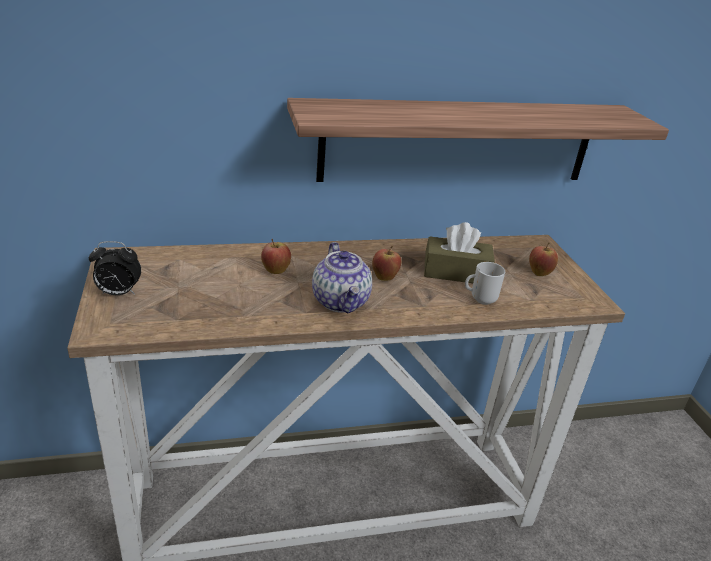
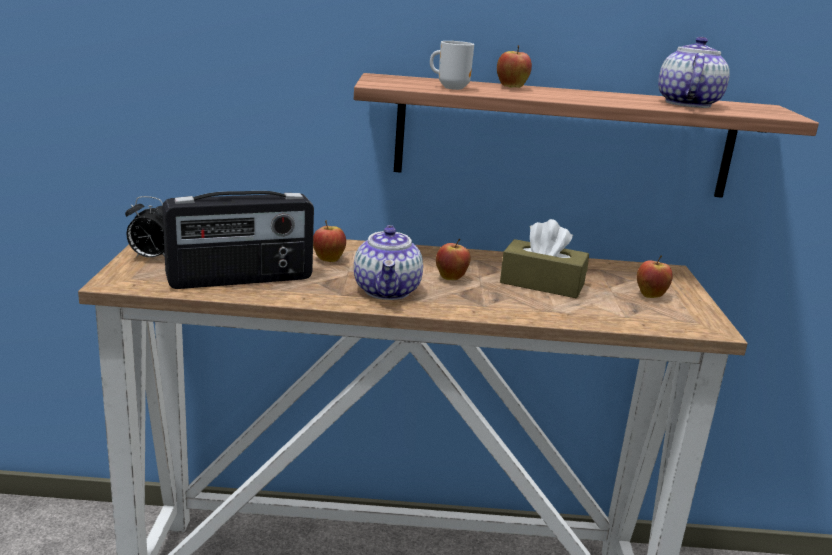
camera: 15 degrees right, 10 degrees down
(211, 308) = (240, 279): none -> radio
(424, 108) = (511, 88): none -> apple
(481, 299) = (559, 309): mug -> mug (451, 87)
(565, 114) = (687, 103): none -> teapot

